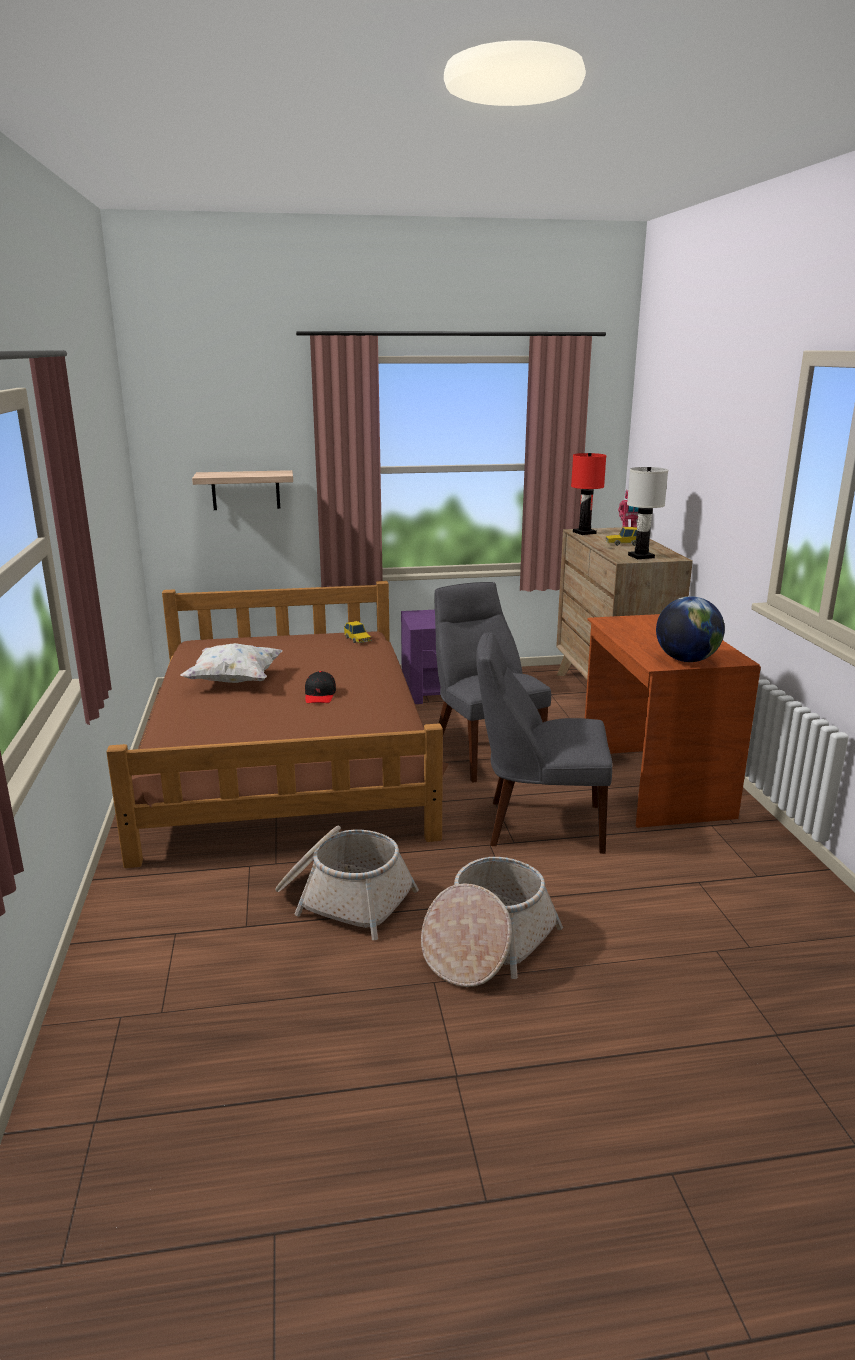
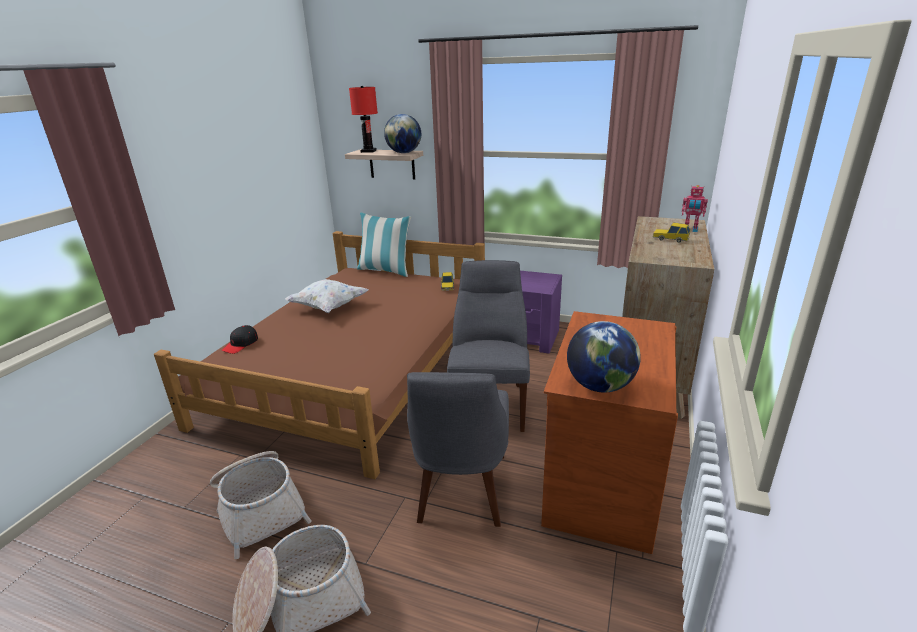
camera: 30 degrees right, 5 degrees up
(248, 635) = (385, 270): none -> pillow
(275, 473) = (404, 153): none -> globe
(320, 695) = (363, 332): black cap -> black cap (241, 344)
(539, 825) = (461, 491): grey chair -> grey chair turned 120 degrees counterclockwise
(584, 533) = (651, 222): red table lamp -> red table lamp (368, 151)
(641, 556) = (665, 256): white table lamp -> none

